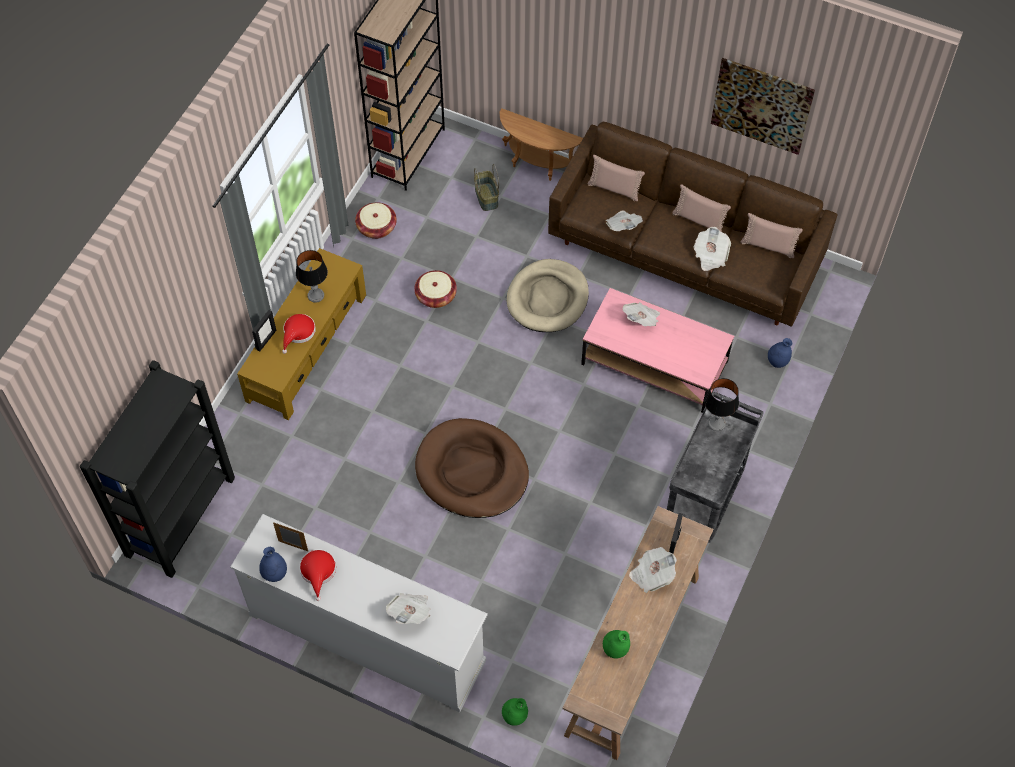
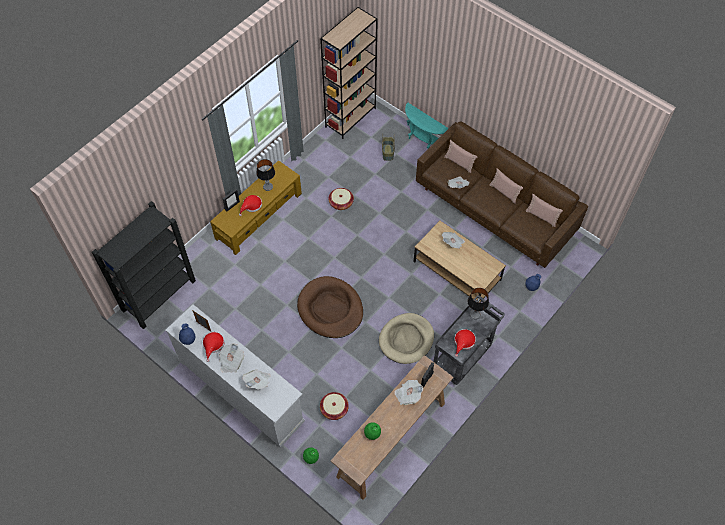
camera: 15 degrees right, 0 degrees up
(376, 227) = (319, 156): basket -> basket (334, 409)
(536, 165) = (422, 140): brown side table -> turquoise side table
(548, 298) = (405, 219): beige dog bed -> beige dog bed (406, 339)
(654, 362) = (457, 270): pink coffee table -> brown coffee table
(710, 255) = (504, 214): newspaper -> newspaper (231, 362)
(712, 471) = (463, 342): none -> red hat
(761, 105) = (551, 130): picture -> none

